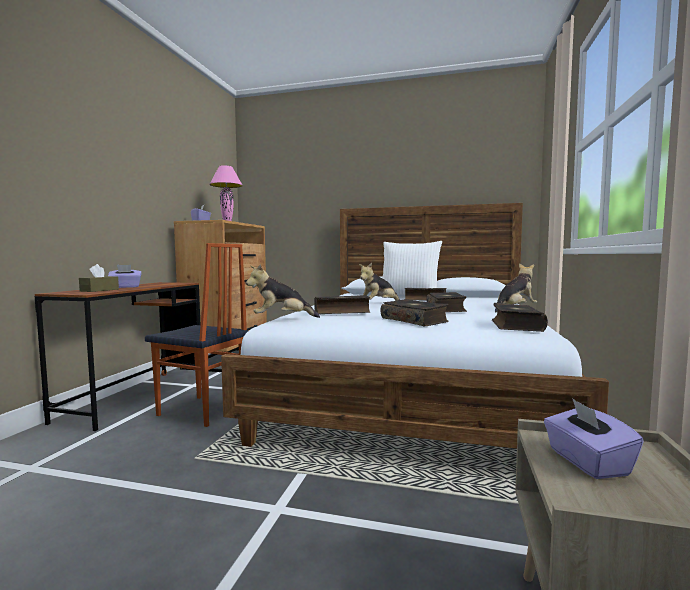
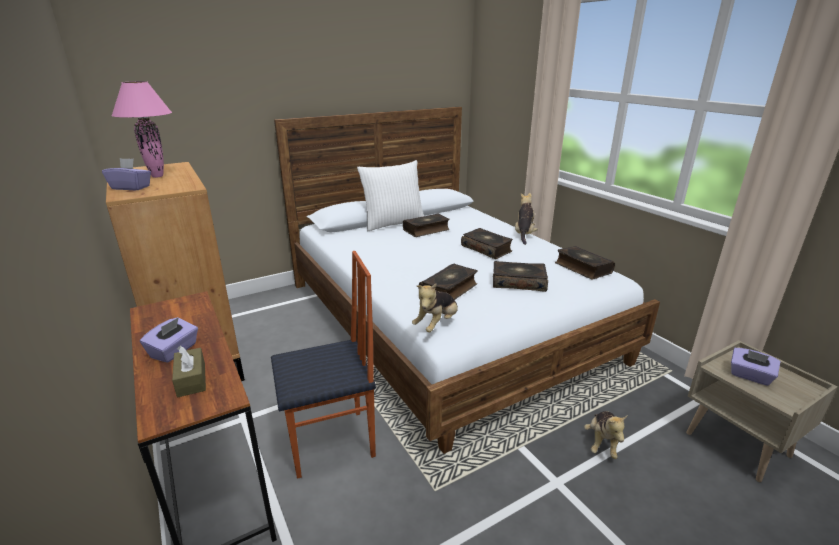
camera: 45 degrees left, 20 degrees up
(378, 304) = (419, 255): plush toy -> plush toy (601, 443)

